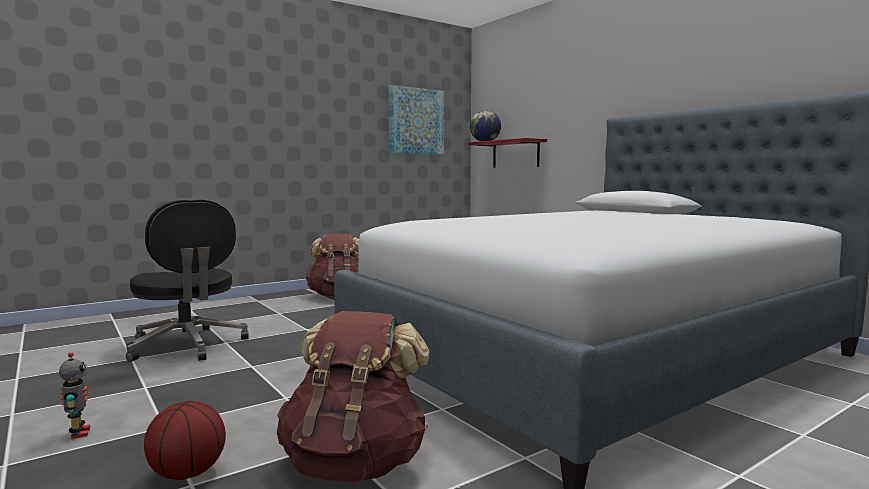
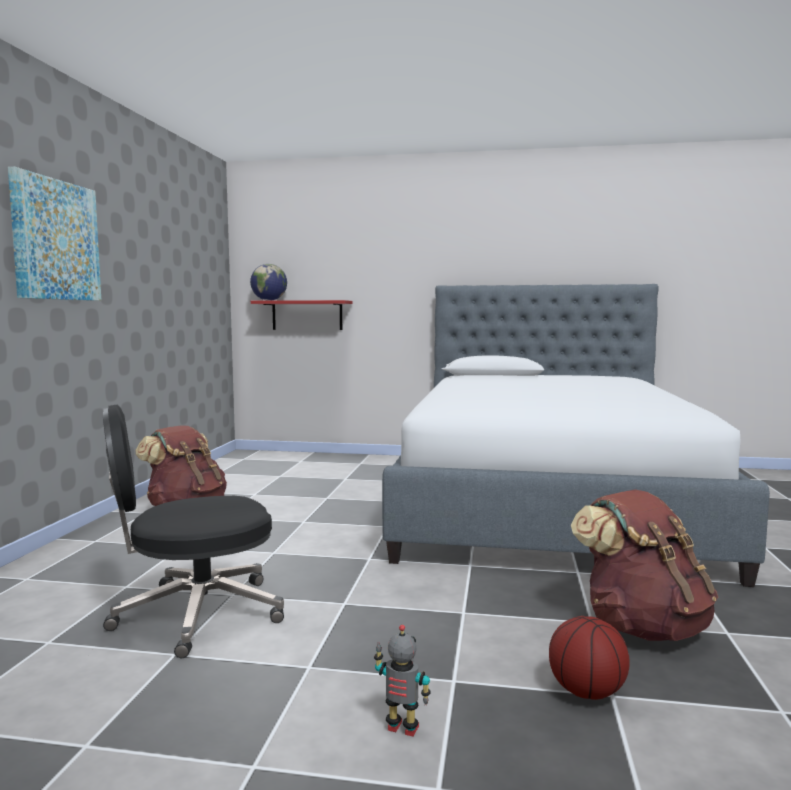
camera: 45 degrees left, 0 degrees up
(187, 345) = (196, 614): black office chair -> black office chair turned 150 degrees clockwise
(416, 121) = (193, 273): picture -> picture (55, 240)

